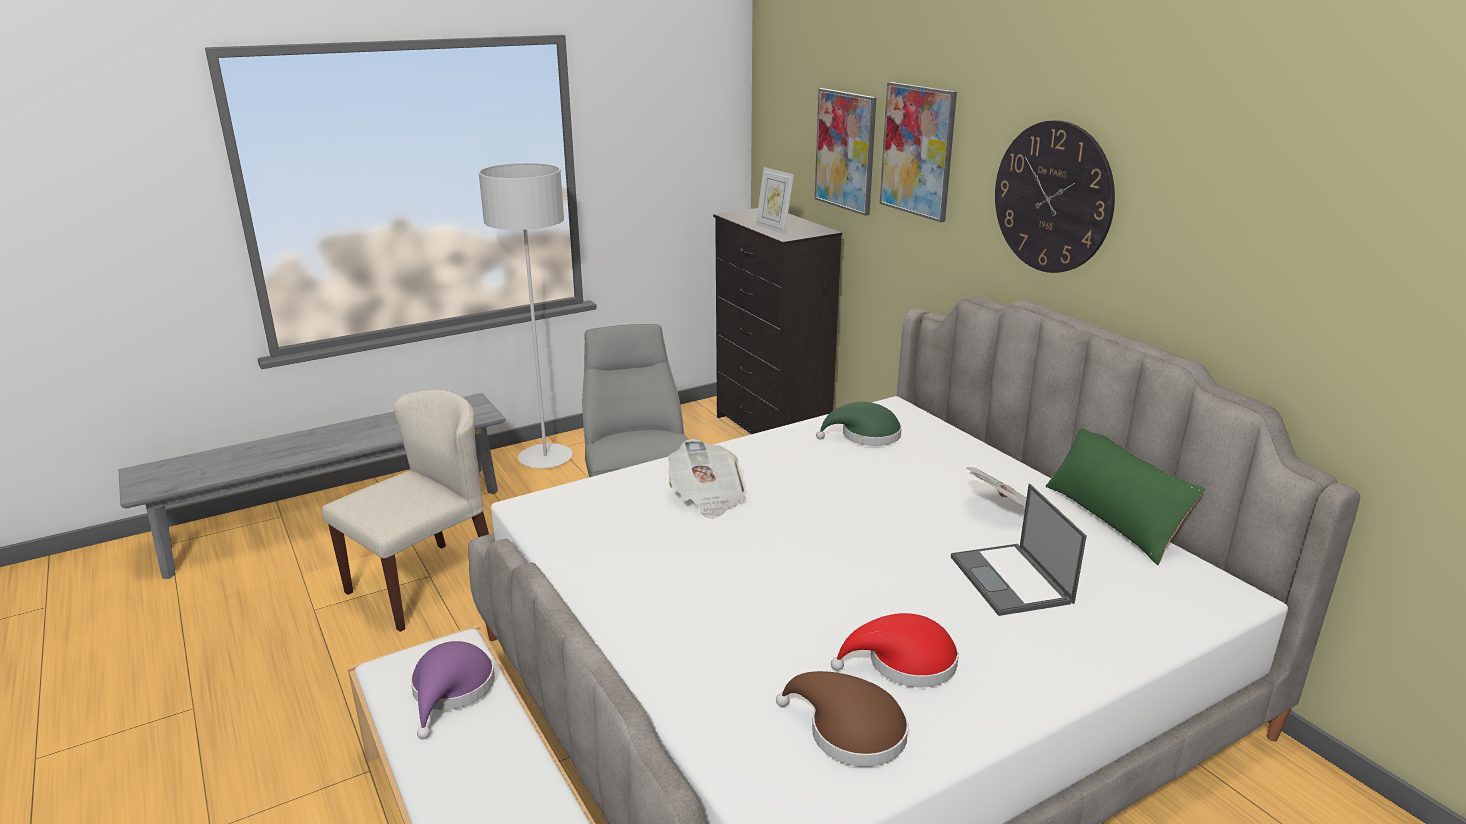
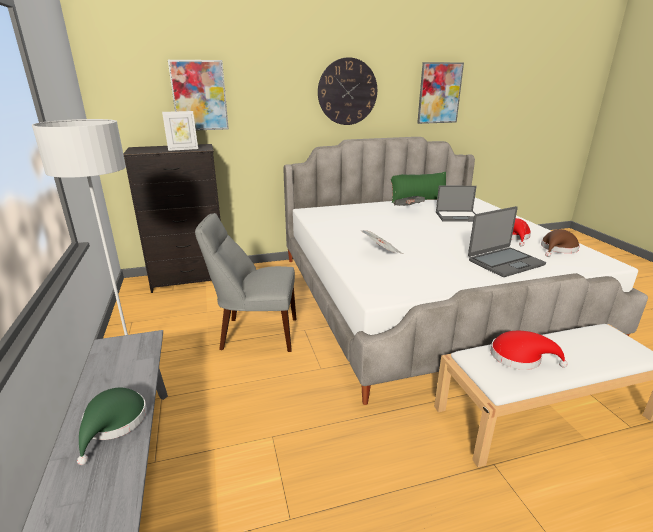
camera: 75 degrees left, 0 degrees up
(423, 584) = (283, 439): beige chair -> none
(451, 690) = (520, 357): purple hat -> red hat
(716, 636) = (505, 262): none -> laptop
(865, 436) = (332, 218): green hat -> green hat (113, 423)
(917, 151) = (261, 85): picture -> picture (439, 93)

